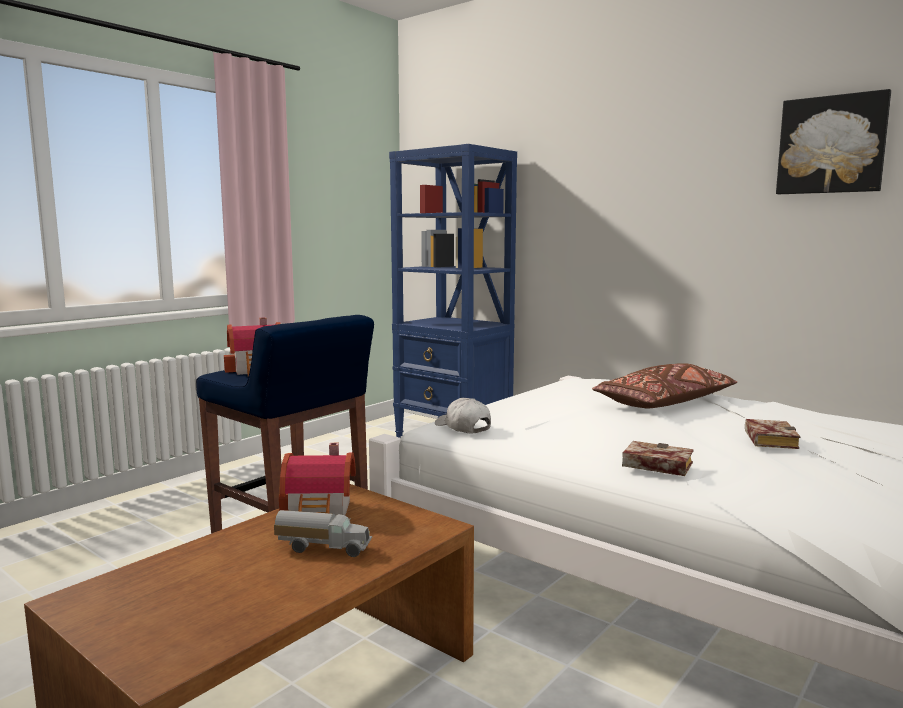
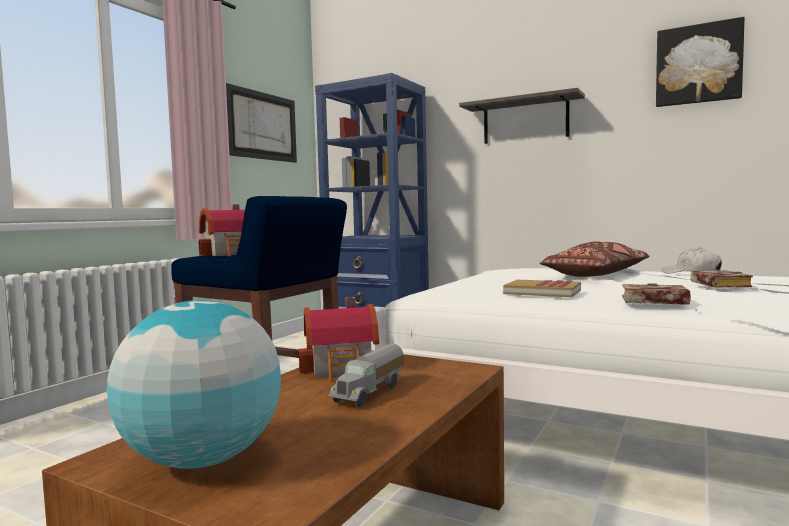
camera: 10 degrees left, 5 degrees down
(141, 610) = (202, 460): none -> globe
(324, 548) = (371, 392): toy truck -> toy truck turned 120 degrees clockwise
(334, 195) = (263, 126): none -> picture
(463, 427) = (444, 294): white cap -> white cap (691, 273)
(564, 434) = (542, 292): none -> book
(627, 199) = (525, 121): none -> shelf

